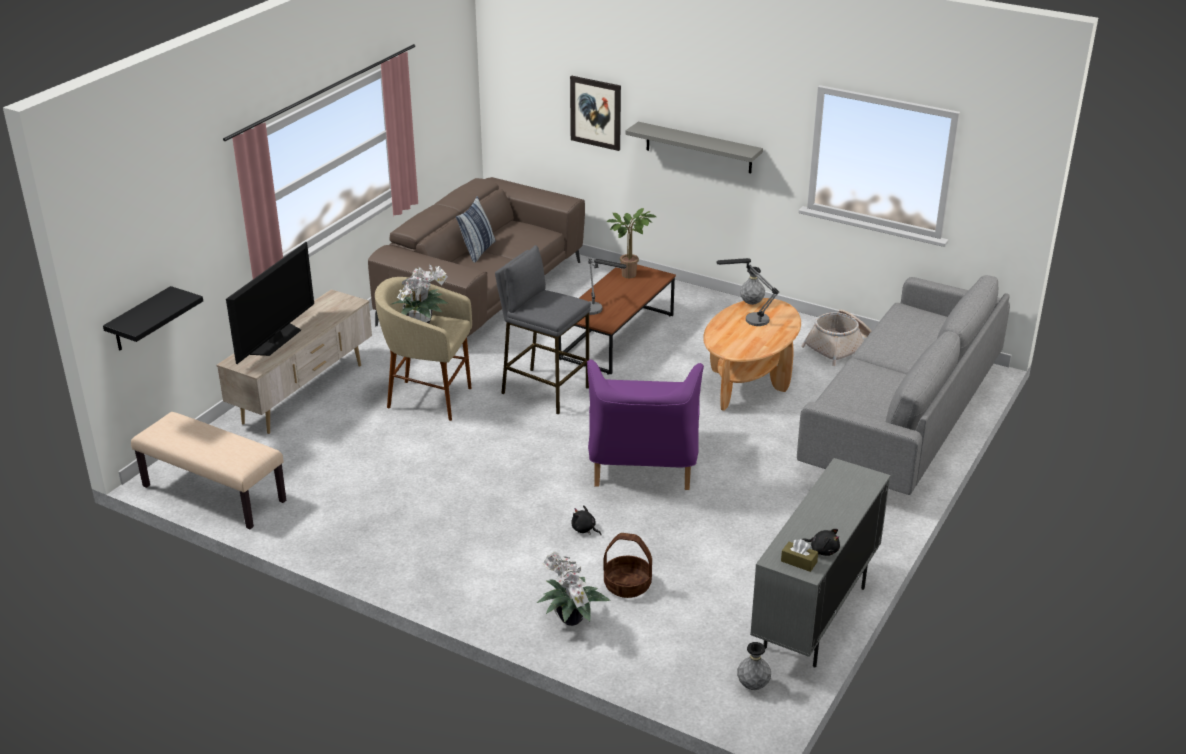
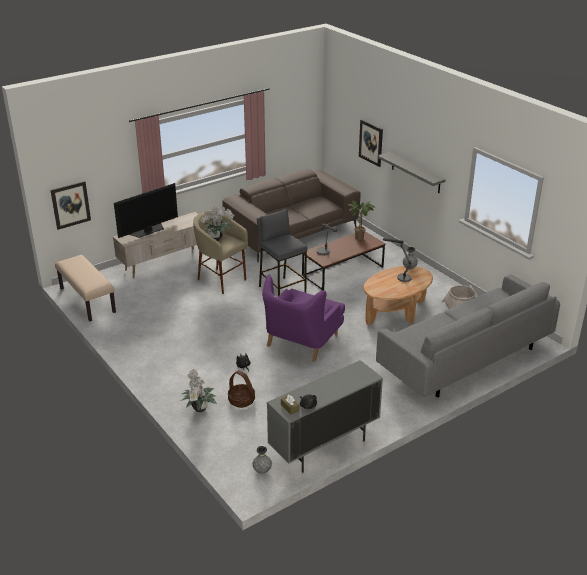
camera: 25 degrees right, 0 degrees up
(140, 320) = (70, 205): black shelf -> picture
(477, 251) = (288, 208): pillow -> none

